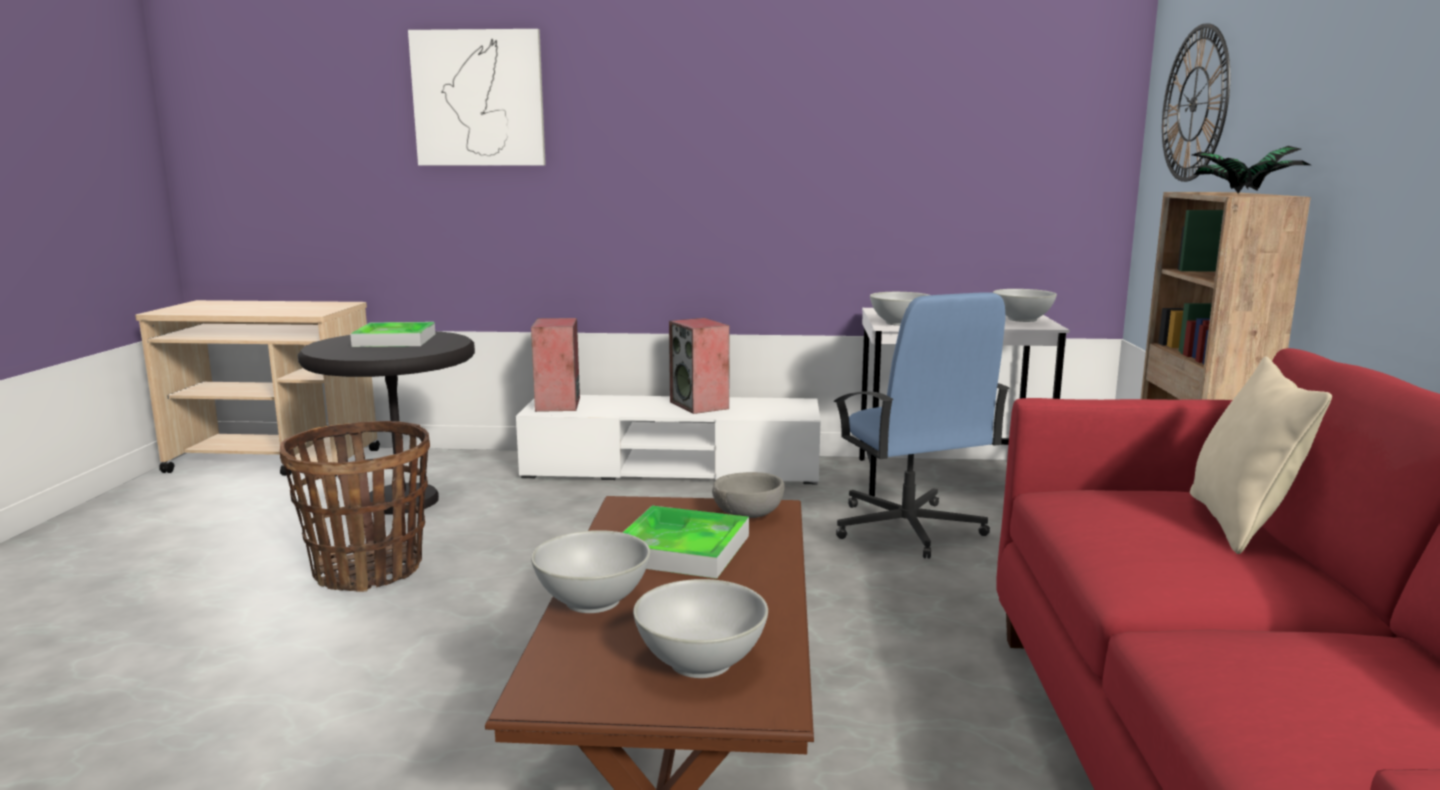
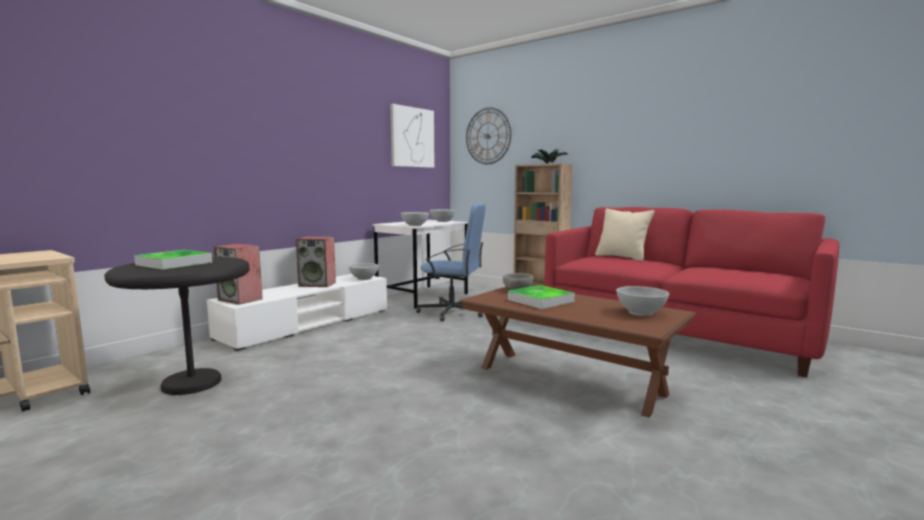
camera: 55 degrees left, 5 degrees down
(369, 570) = (283, 408): basket -> none
(479, 99) = (151, 95): picture -> picture (412, 137)
(592, 601) = (575, 315): white bowl -> white bowl (364, 278)

